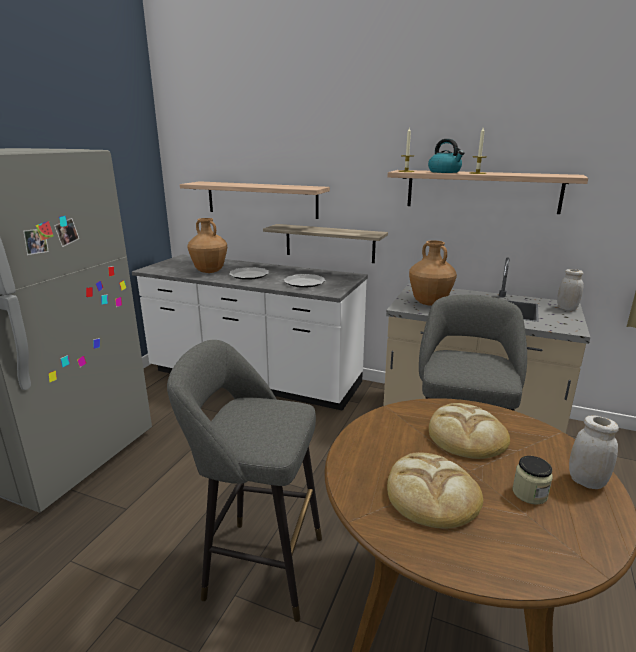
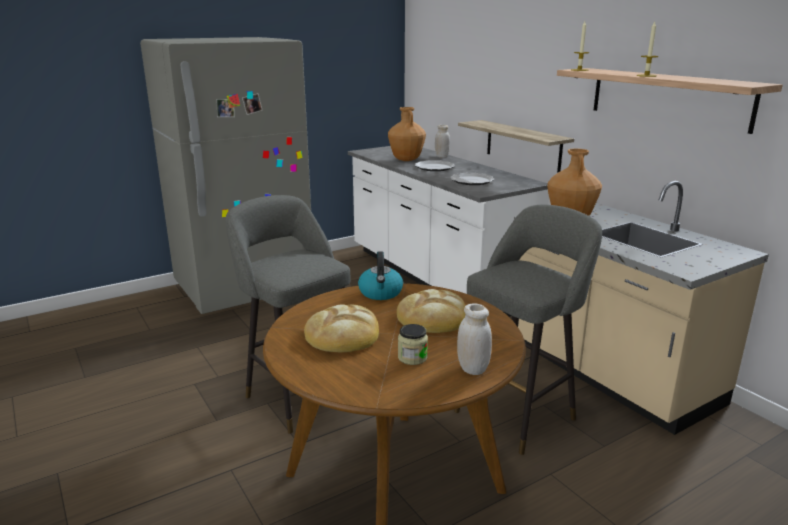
camera: 35 degrees right, 0 degrees up
(261, 199) = (472, 93): shelf -> none
(445, 172) = (619, 72): kettle -> kettle (381, 293)
(566, 308) = (731, 255): white jar -> white jar (442, 156)

